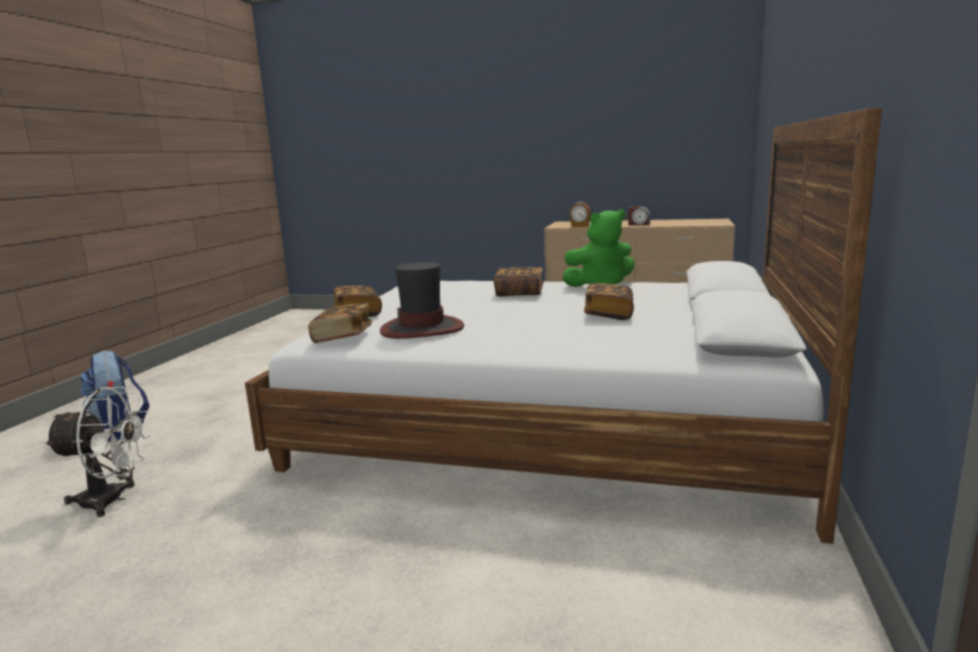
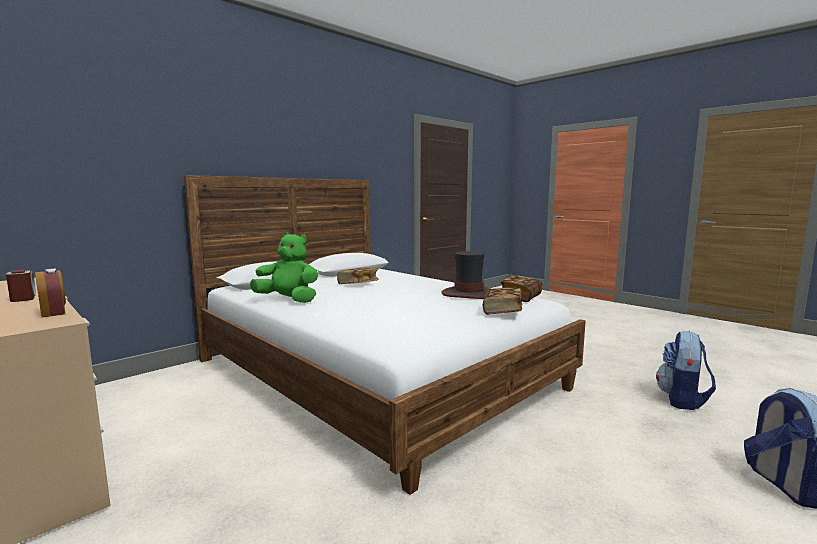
camera: 150 degrees left, 5 degrees down
(112, 500) = (682, 400): white fan -> backpack
(519, 293) = (360, 303): book -> none

